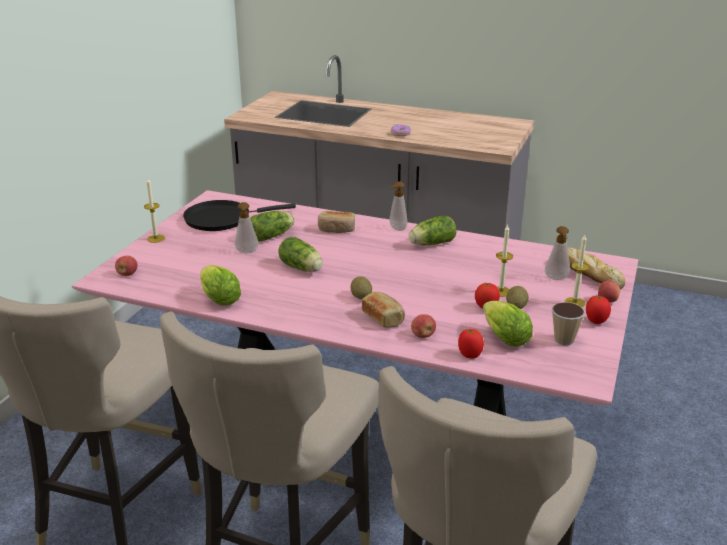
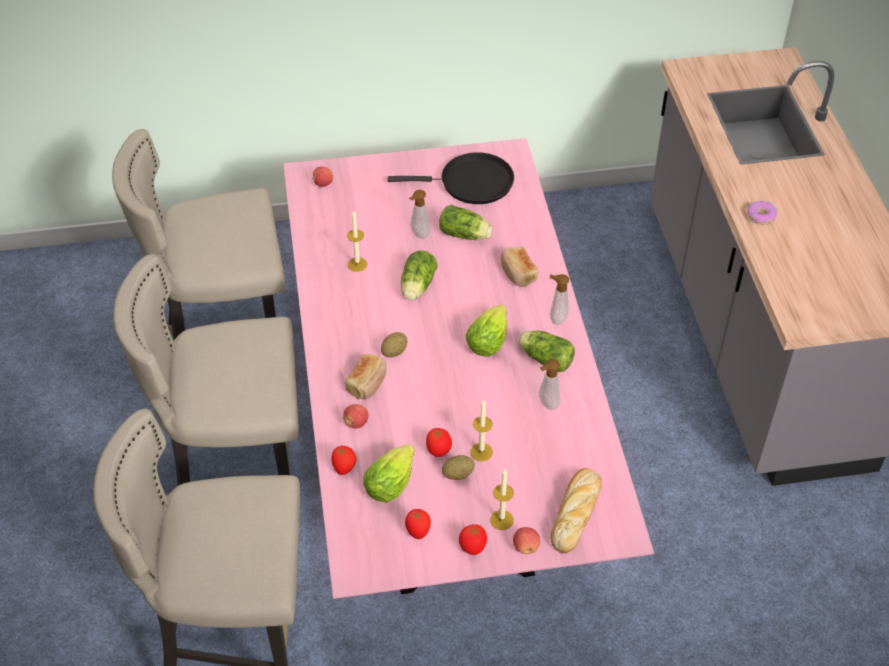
camera: 60 degrees right, 20 degrees up
(156, 238) = (397, 163): candle -> candle (357, 264)
(218, 298) = (324, 260): lettuce -> lettuce (489, 340)
(222, 219) = (471, 183): black frying pan -> black frying pan turned 135 degrees clockwise
(556, 279) = (543, 489): soap dispenser -> soap dispenser (546, 404)
(564, 340) = (418, 531): cup -> tomato

